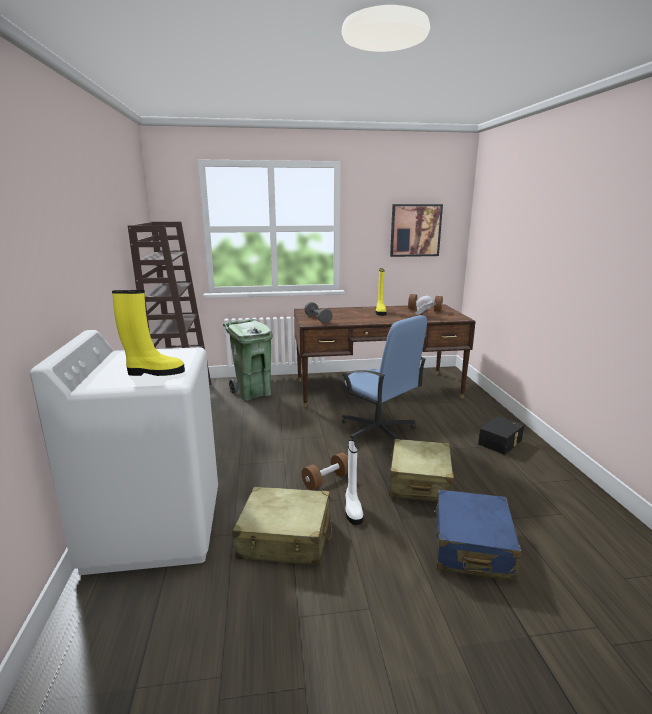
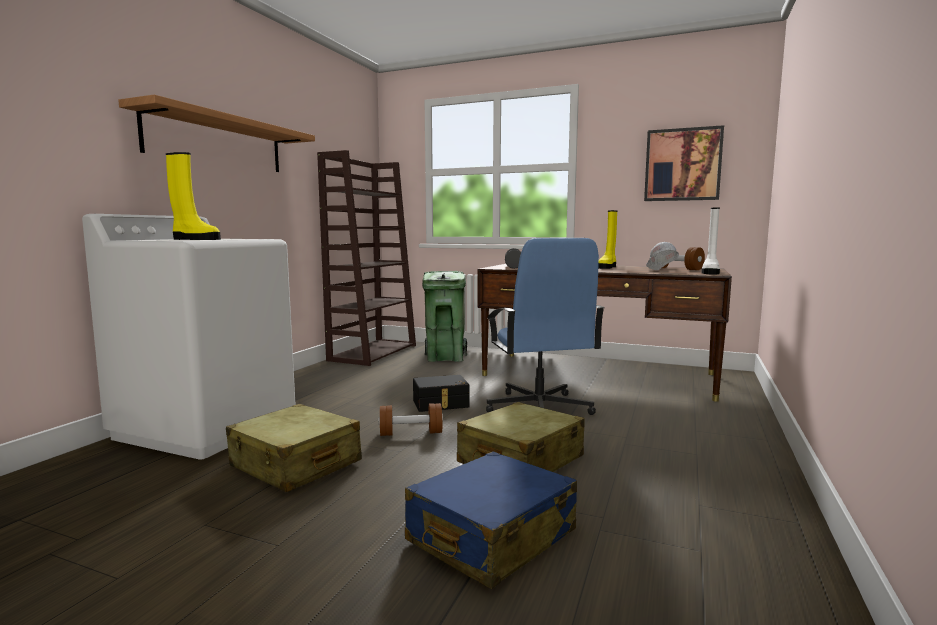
camera: 30 degrees right, 10 degrees down
(79, 244) = (217, 142): none -> shelf
(352, 509) = (399, 462): white boot -> white boot (710, 272)
(501, 442) = (711, 453): black storage box -> black storage box (441, 404)

